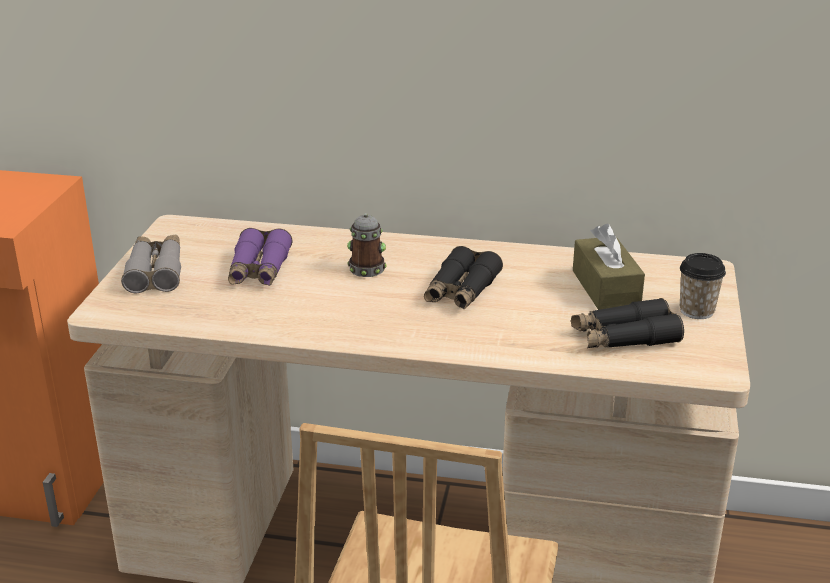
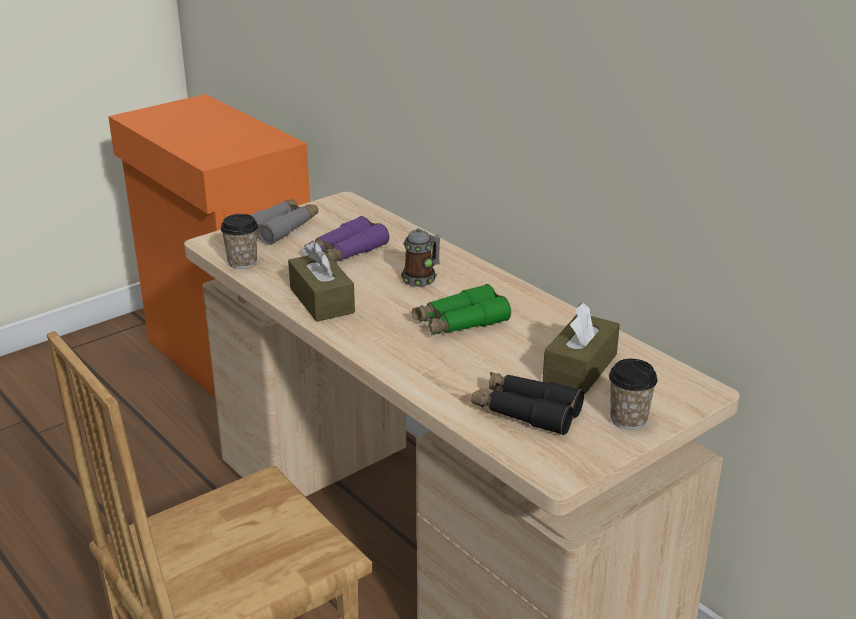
camera: 40 degrees right, 0 degrees up
(170, 318) = (242, 262): none -> cup
(311, 321) = (322, 300): none -> brown tissue box
(461, 291) = (460, 322): black binoculars -> green binoculars

